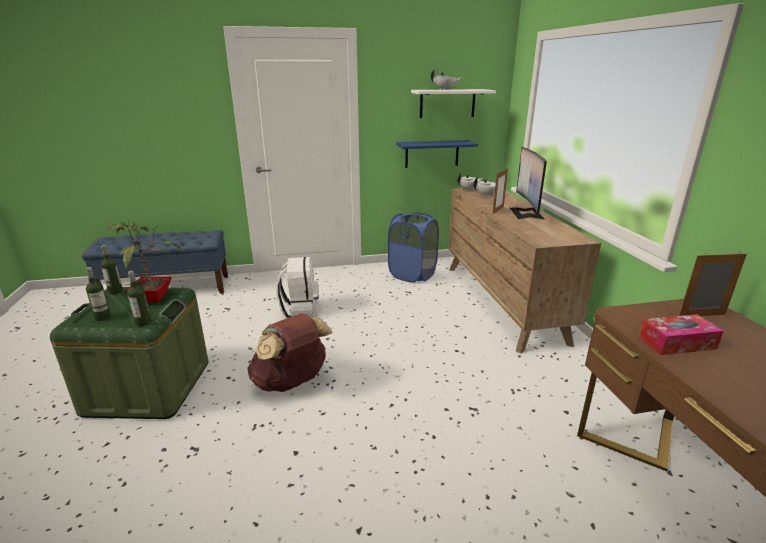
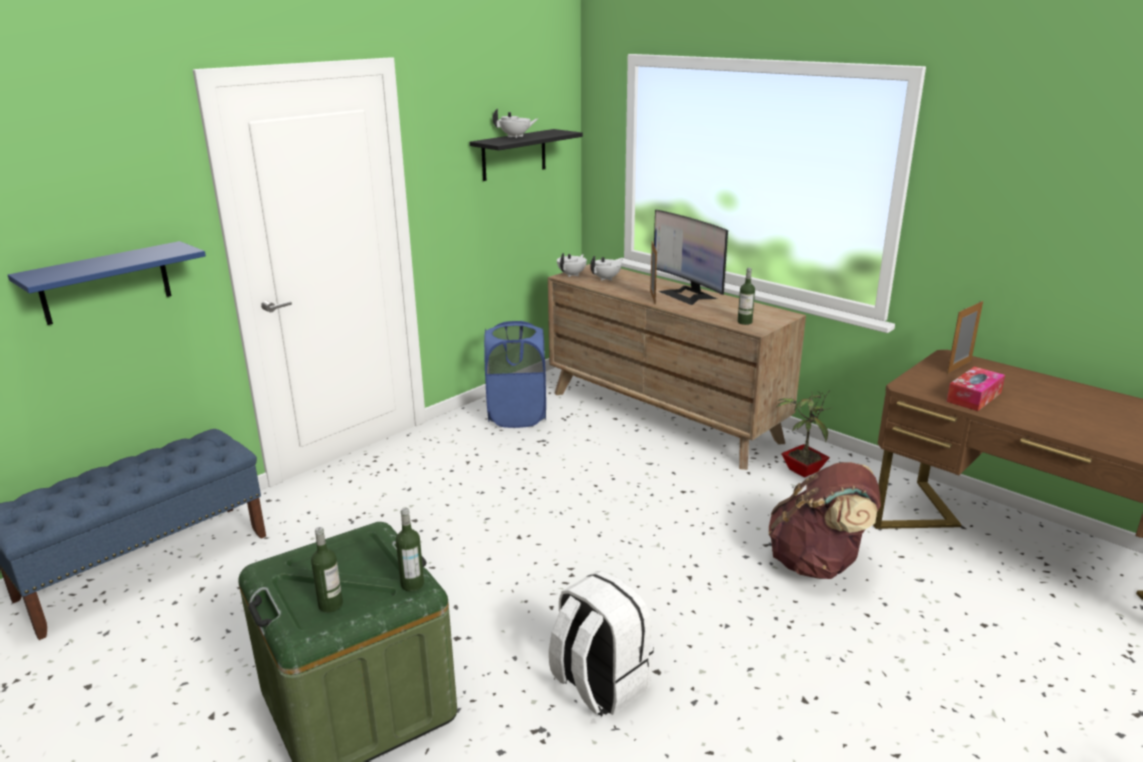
camera: 35 degrees left, 0 degrees up
(115, 291) = (277, 567): bottle -> bottle (744, 322)
(153, 298) = (356, 552): potted plant -> potted plant (802, 470)
(291, 383) = (549, 606): brown backpack -> brown backpack (818, 563)
(300, 310) = (429, 515): white backpack -> white backpack (599, 684)
(432, 153) = (501, 230): blue shelf -> blue shelf (105, 283)
(447, 103) = (514, 155): white shelf -> black shelf

